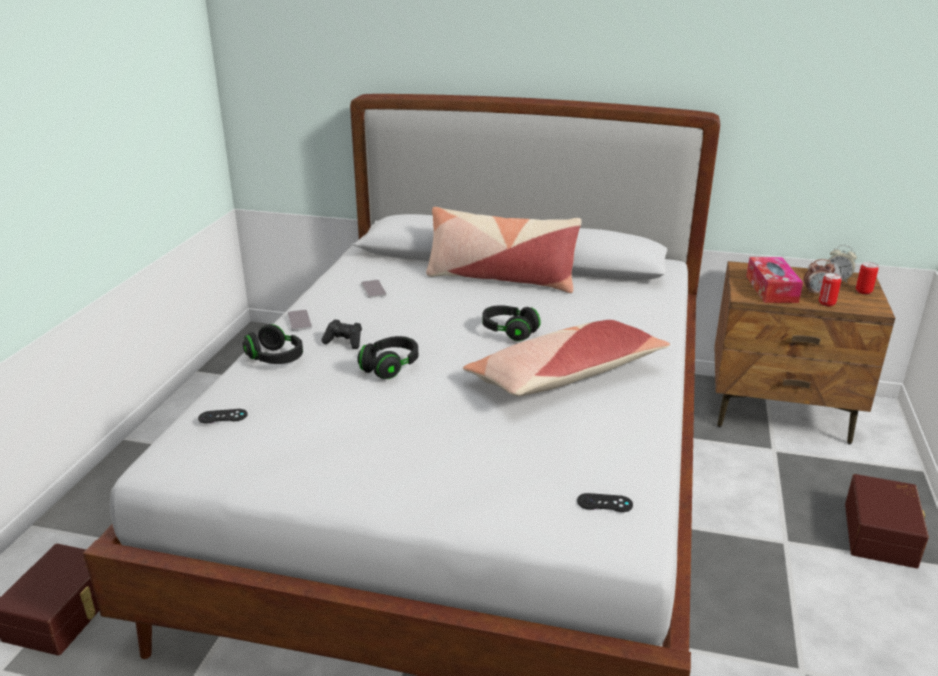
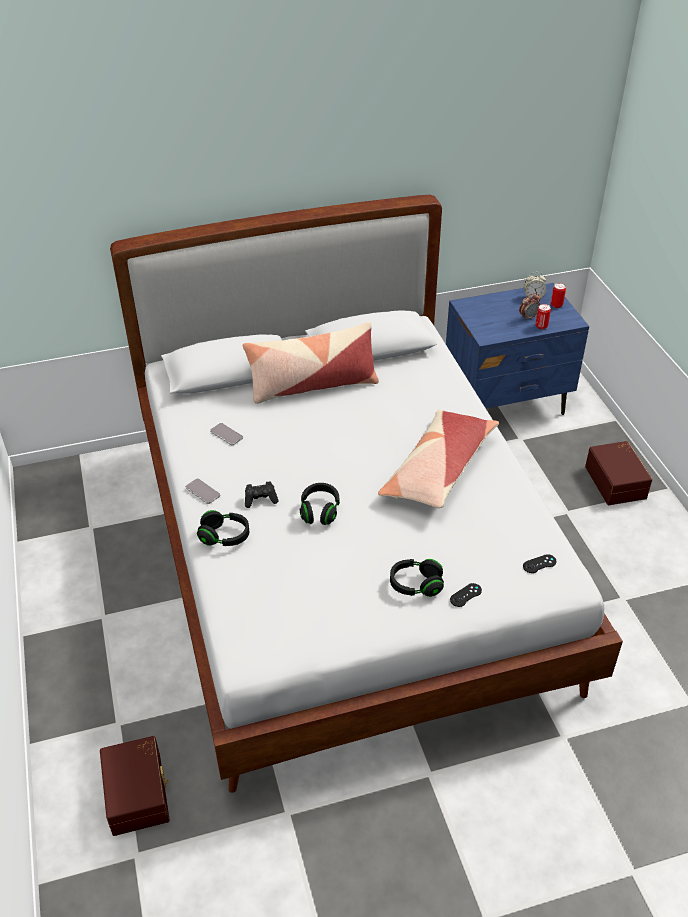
camera: 30 degrees left, 15 degrees up
(223, 416) = (249, 605): black game controller -> black game controller (465, 595)
(509, 332) = (368, 441): black headphones -> black headphones (416, 585)
(771, 289) = (498, 323): tissue box -> none
(781, 412) = (506, 402): brown nightstand -> blue nightstand

